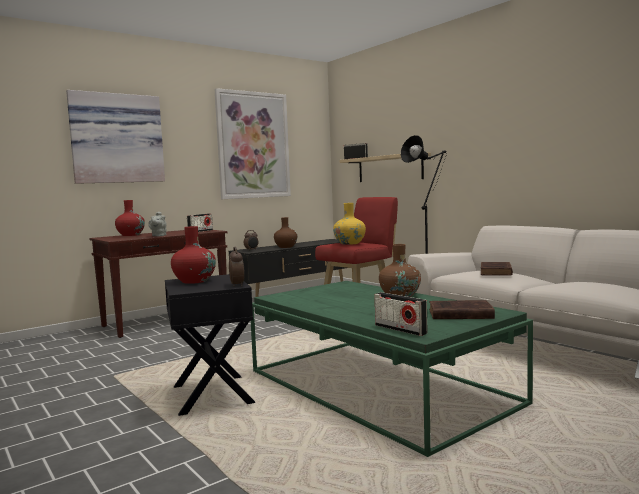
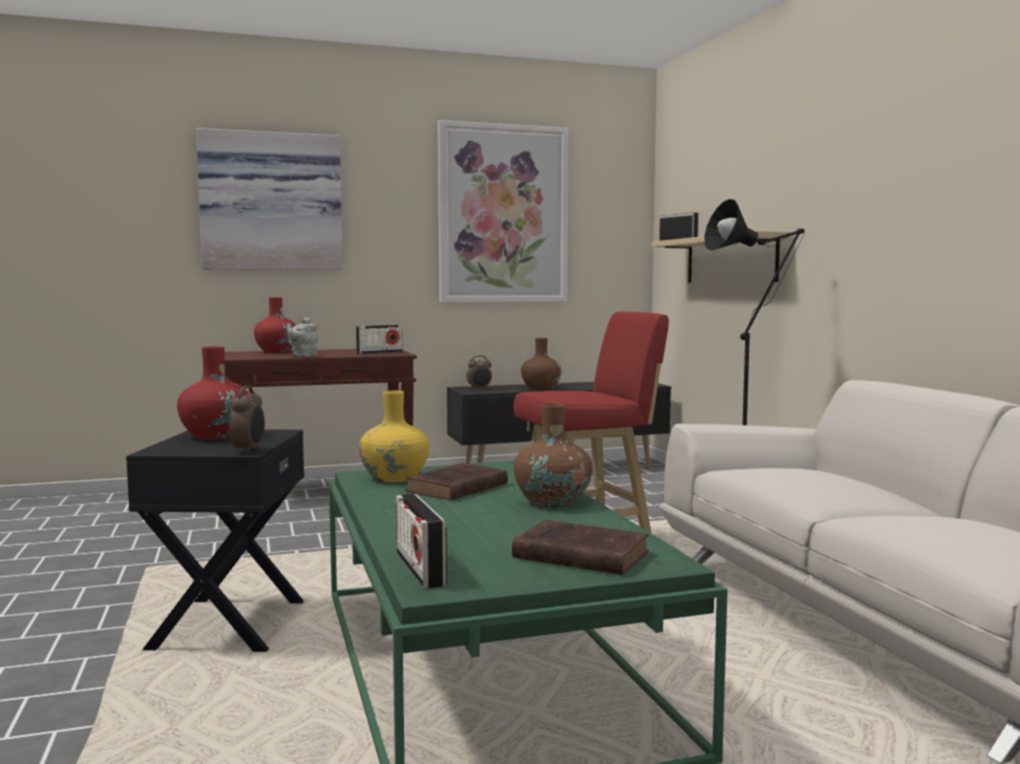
camera: 20 degrees right, 0 degrees up
(350, 243) = (566, 393): yellow vase -> yellow vase (394, 478)
(496, 272) = (811, 476): brown book -> brown book (455, 488)

